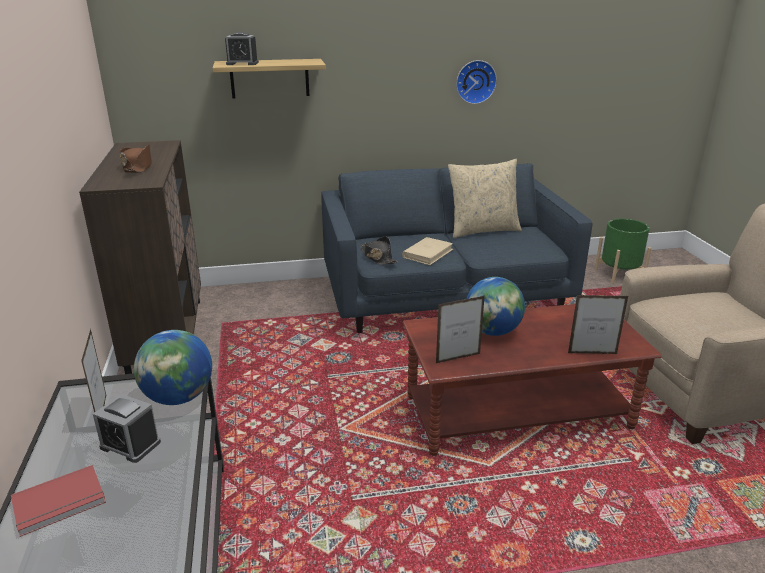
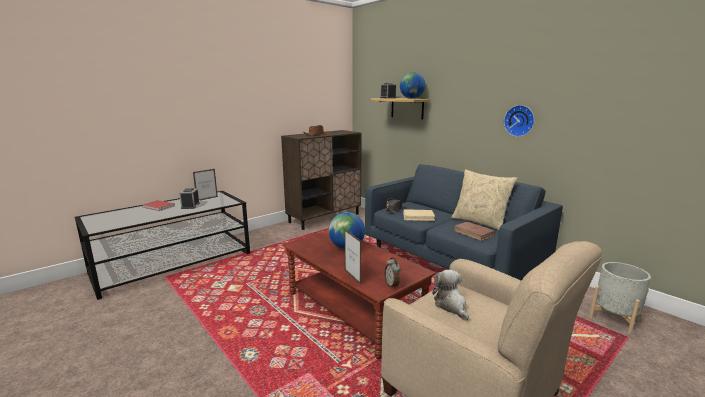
camera: 60 degrees right, 10 degrees down
(179, 398) = (221, 204): globe -> globe (411, 98)
(458, 358) = (308, 245): picture frame -> none
(513, 245) = (473, 233): none -> brown book
(619, 275) = (614, 318): green planter -> grey planter
(627, 335) = (392, 285): none -> alarm clock
(699, 317) = (451, 305): none -> plush toy

